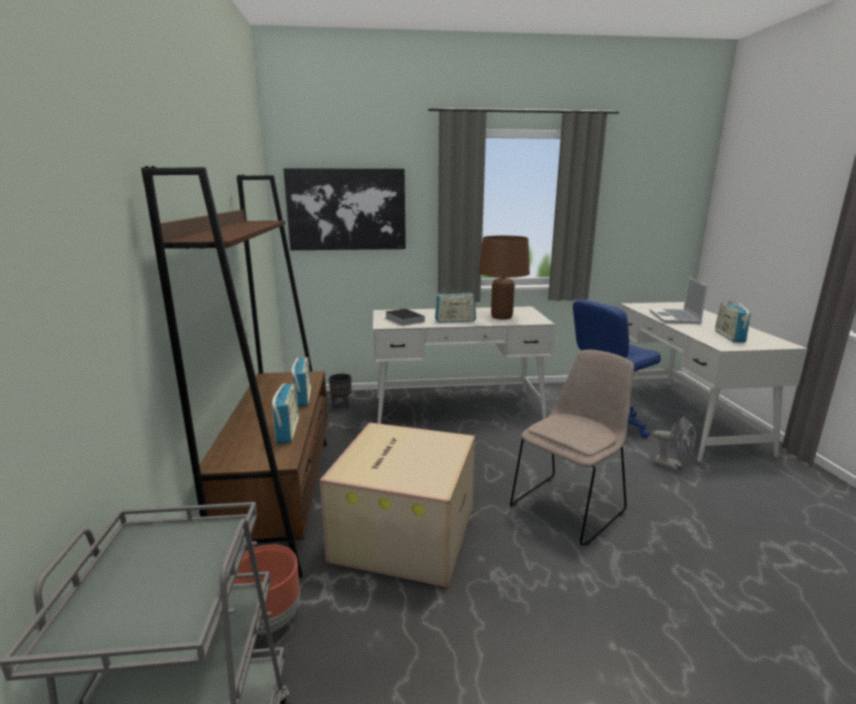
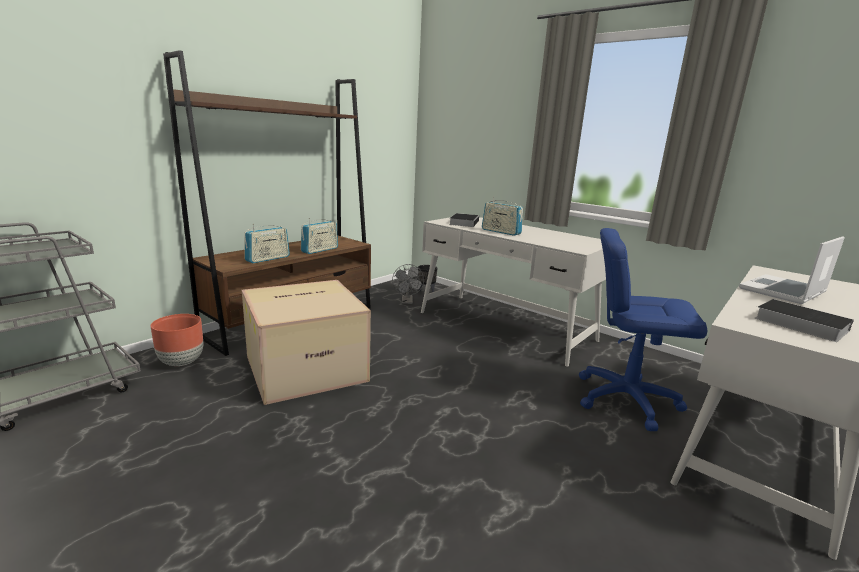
camera: 45 degrees right, 0 degrees up
(346, 209) = (467, 121): picture -> none
(501, 317) = (552, 239): brown table lamp -> none
(569, 506) = (436, 423): beige chair -> none
(672, 466) = (620, 465): grey fan -> grey fan (407, 302)
(729, 336) = (797, 323): radio -> book

